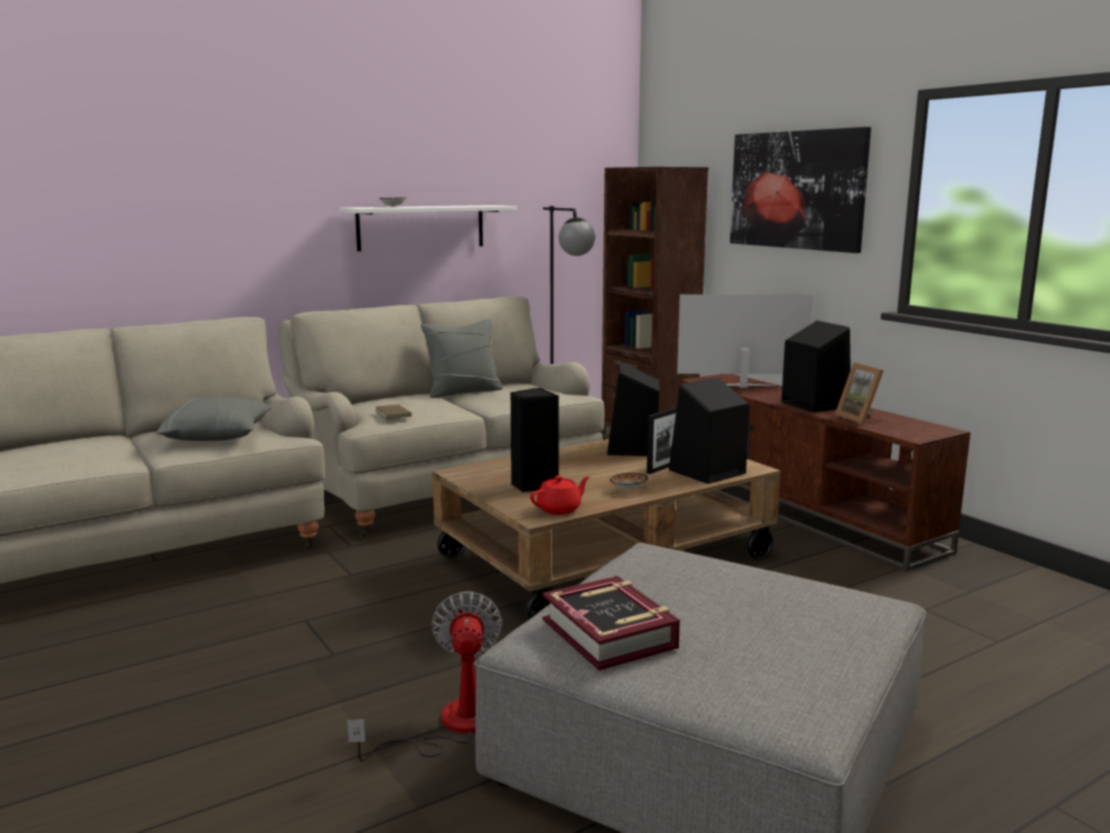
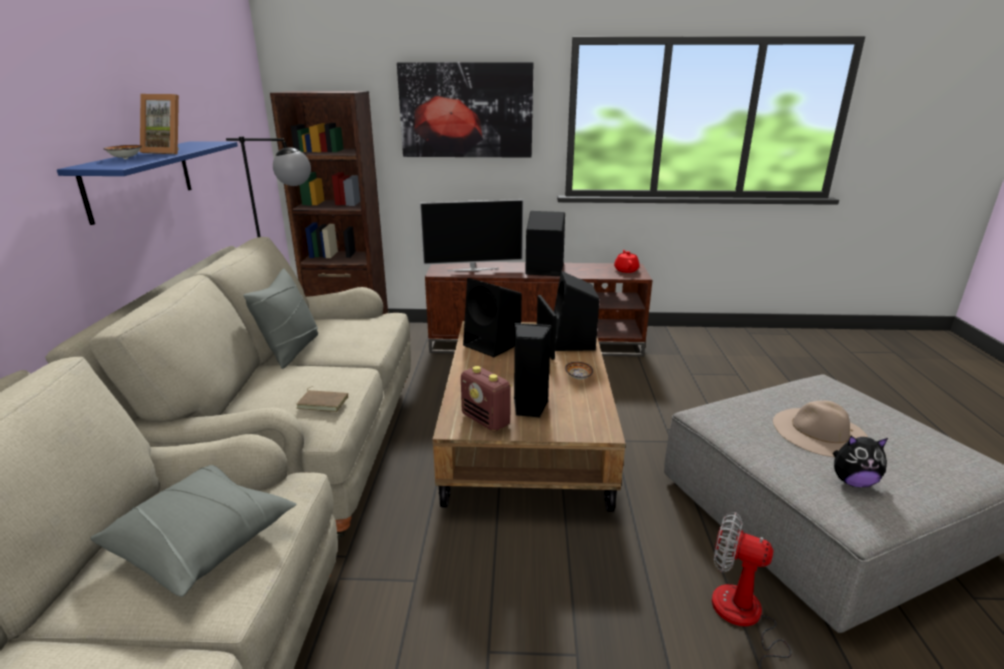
camera: 55 degrees left, 10 degrees up
(421, 227) = (140, 179): white shelf -> blue shelf
(486, 478) = (486, 420): none -> radio
(560, 509) = (595, 416): red teapot -> red teapot (626, 270)
(610, 633) = (852, 481): book -> plush toy
(711, 609) = (819, 431): none -> beige hat
(742, 386) = (473, 269): television -> television turned 135 degrees counterclockwise
(860, 418) = (588, 272): picture frame -> picture frame (169, 152)

